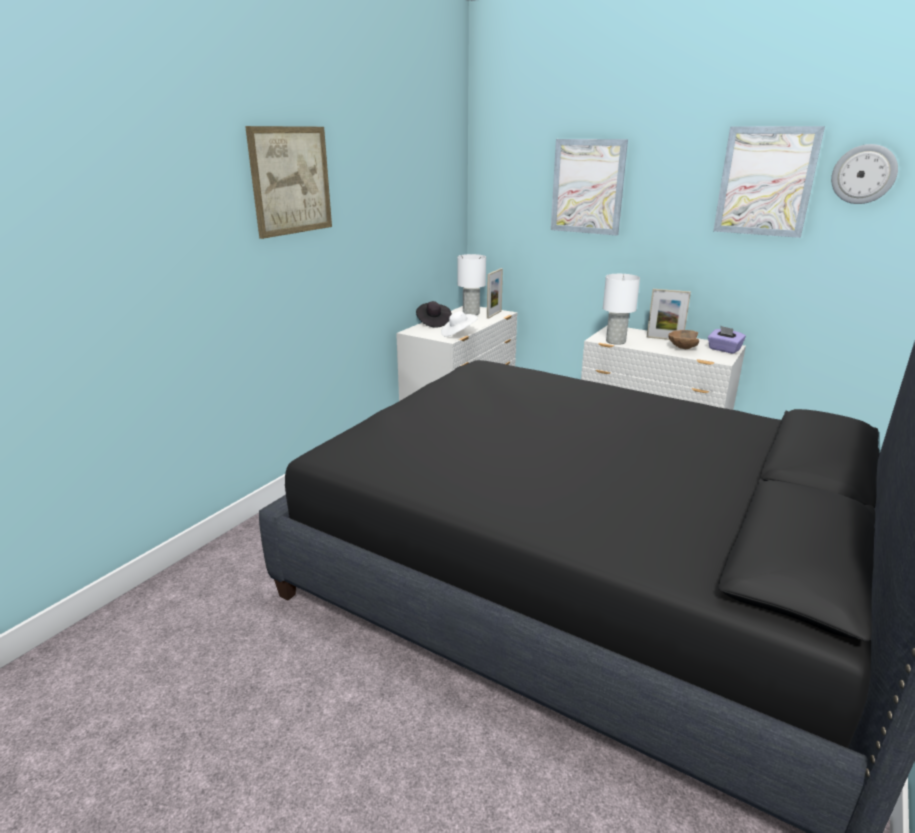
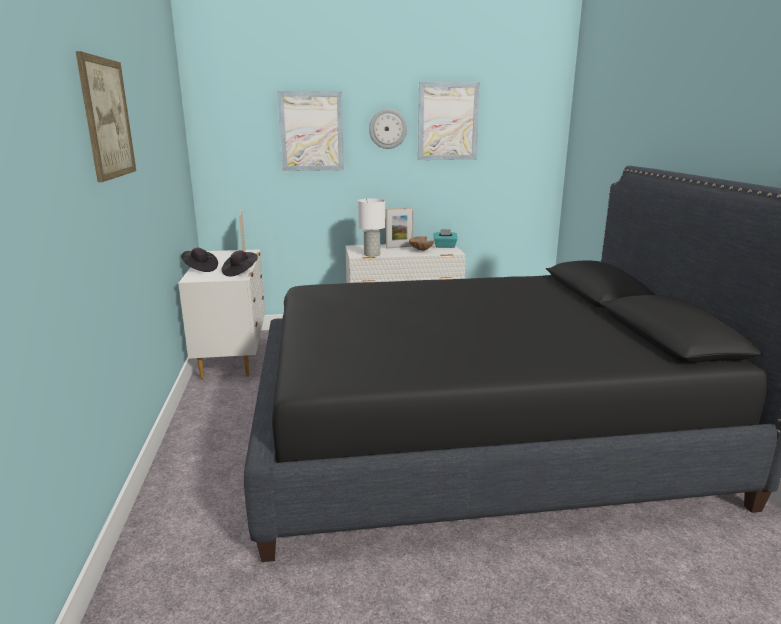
camera: 40 degrees left, 5 degrees down
(458, 333) = (240, 272): white hat -> black hat
(470, 313) = (221, 256): white table lamp -> none
(724, 349) = (445, 246): purple tissue box -> turquoise tissue box
(863, 174) = (506, 114): wall clock -> wall clock (387, 129)

